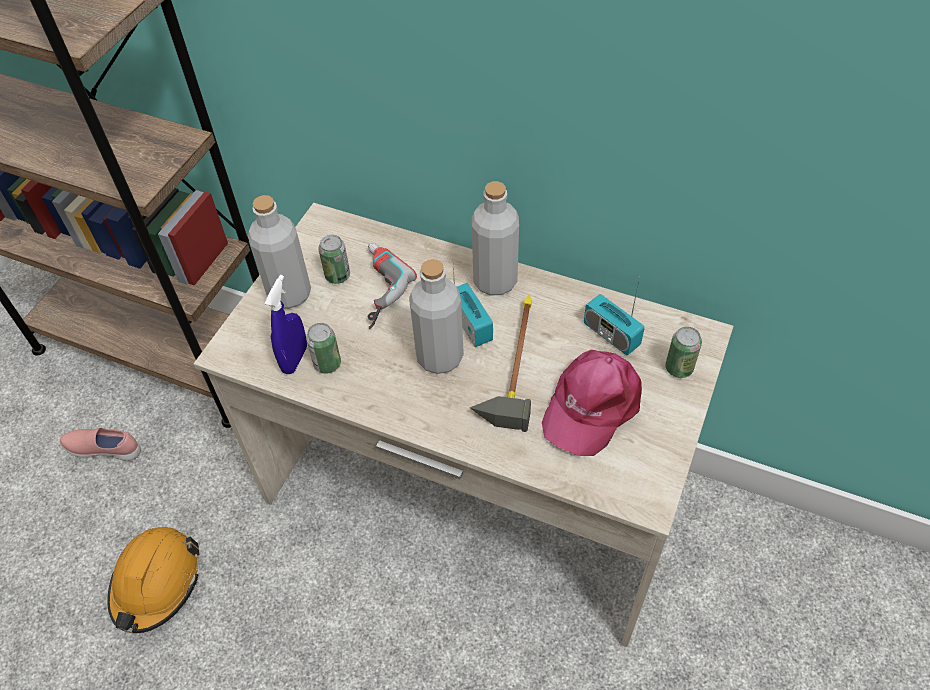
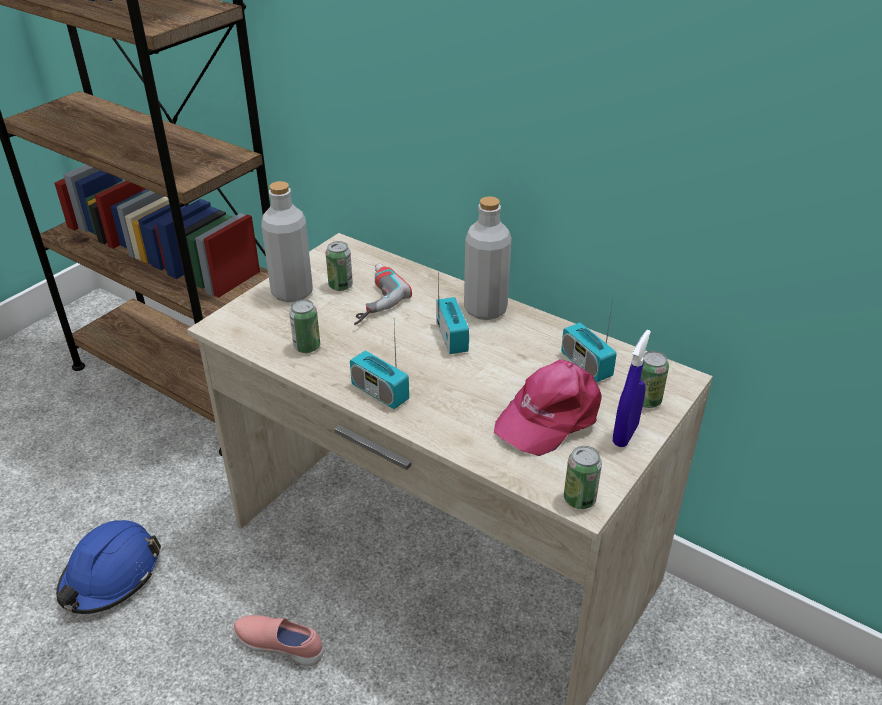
camera: 10 degrees right, 15 degrees down
(104, 449) = (105, 454): pink shoe -> pink shoe (280, 645)
(156, 583) = (110, 576): orange hard hat -> blue hard hat
(295, 359) = (278, 339): blue spray bottle -> blue spray bottle (625, 434)
(418, 408) = (379, 392): none -> radio
(439, 357) = (413, 357): grey bottle -> none
(509, 360) = (479, 369): hammer -> none
(643, 499) = (579, 499): none -> can

